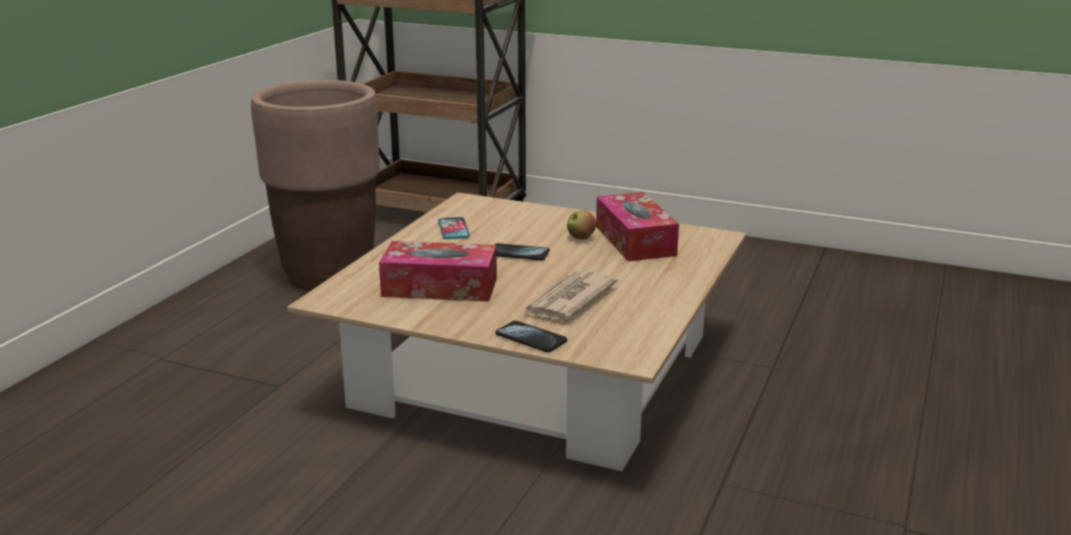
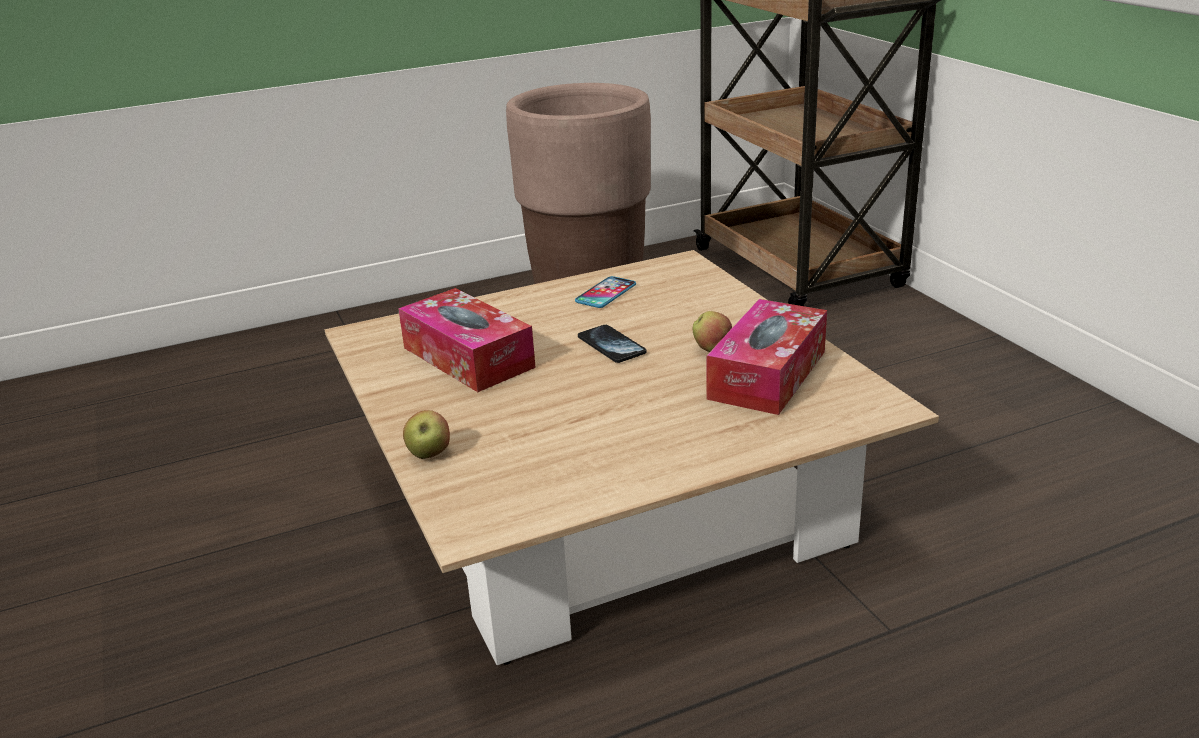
camera: 45 degrees right, 5 degrees up
(531, 338) = (429, 454): phone -> apple
(568, 300) = (549, 424): newspaper -> none

